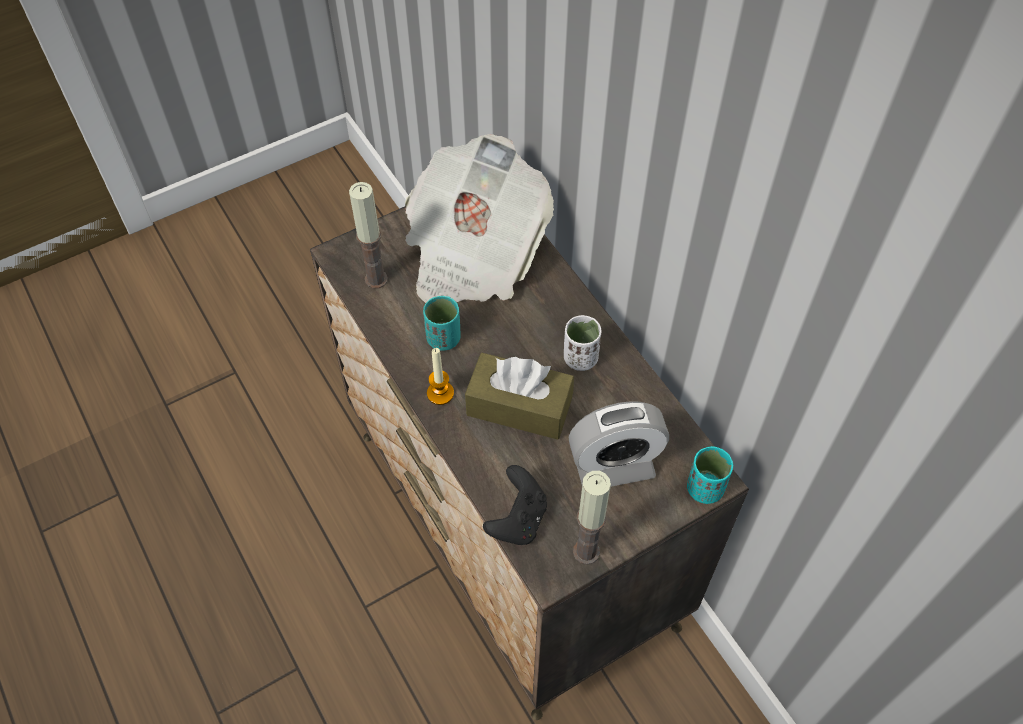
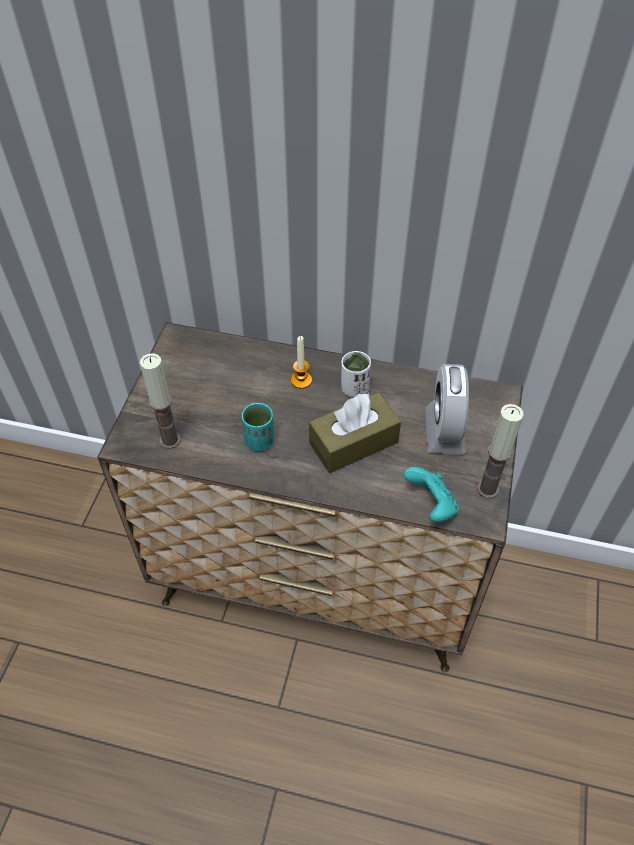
camera: 45 degrees left, 5 degrees down
(440, 393) = (297, 474): candle -> candle (301, 380)
(473, 251) = (215, 377): newspaper -> none
(517, 519) = (431, 505): black game controller -> turquoise game controller
(614, 465) = (444, 431): alarm clock -> alarm clock turned 150 degrees clockwise
(705, 488) = (503, 403): turquoise cup -> none

